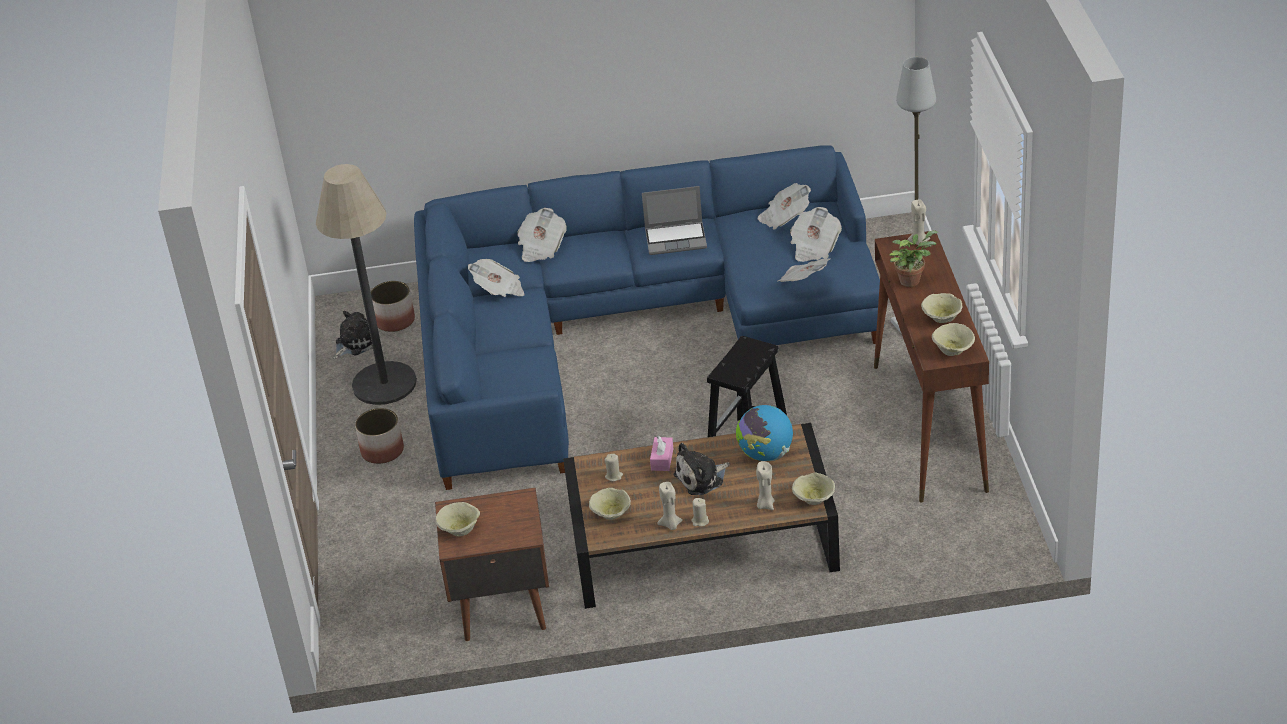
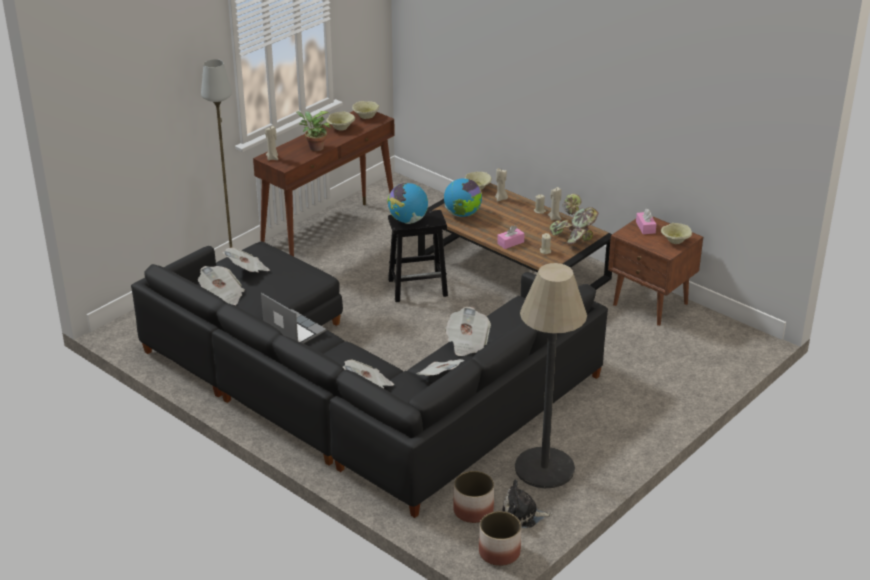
camera: 135 degrees left, 5 degrees down
(382, 451) = (604, 425): planter -> planter (499, 552)
(513, 524) = (645, 227): none -> pink tissue box
(610, 514) = (574, 238): beige bowl -> potted plant
(626, 328) = (357, 389): blue sofa -> black sofa
(701, 478) = (508, 224): plush toy -> none
(748, 353) = (408, 220): none -> globe
(804, 281) = (289, 261): newspaper -> newspaper (467, 342)

